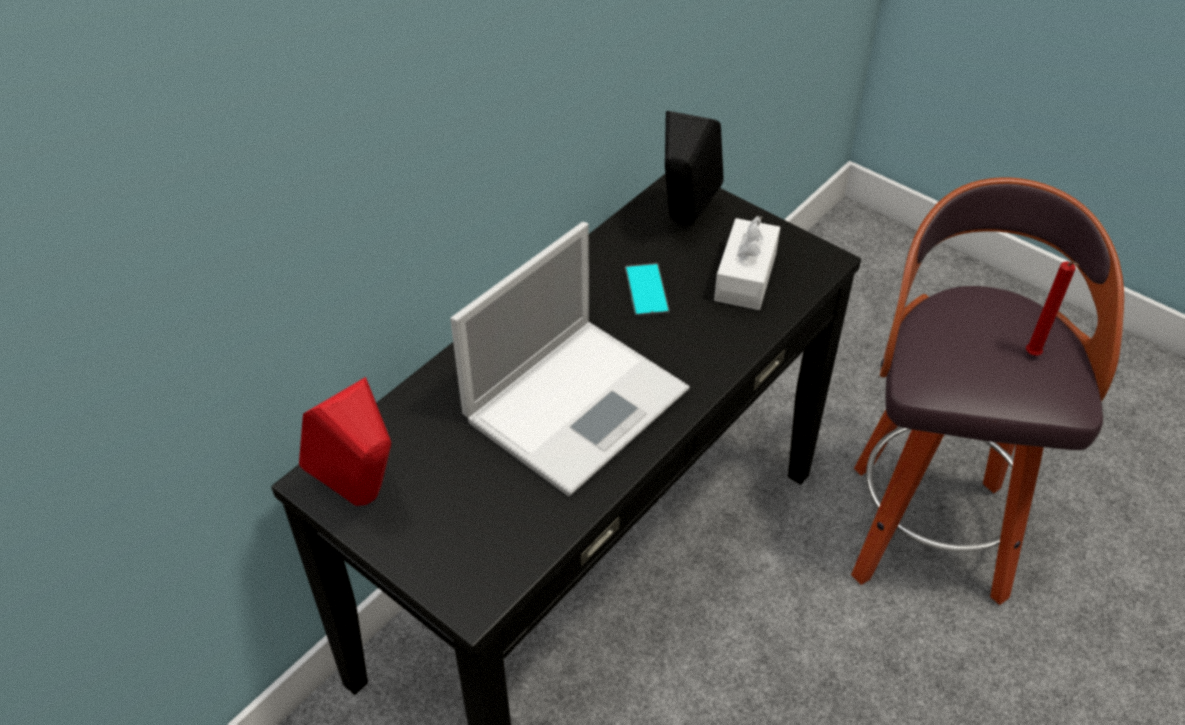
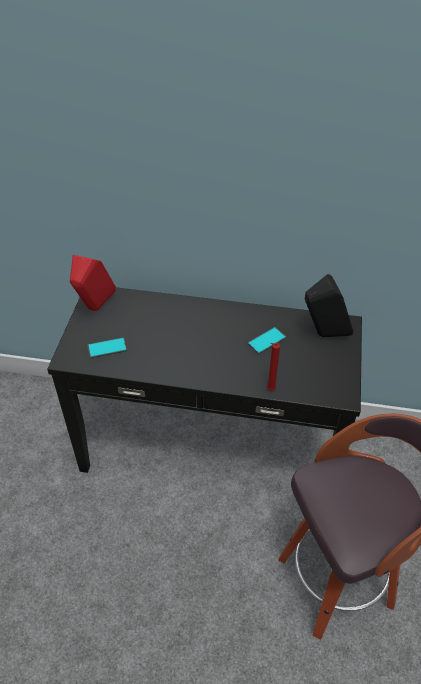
camera: 60 degrees right, 0 degrees up
(494, 519) = (107, 348): none -> phone
(579, 402) = (184, 347): laptop -> none
(745, 277) = (305, 371): white tissue box -> none
(1033, 356) = (369, 522): red candle -> red candle (269, 390)

